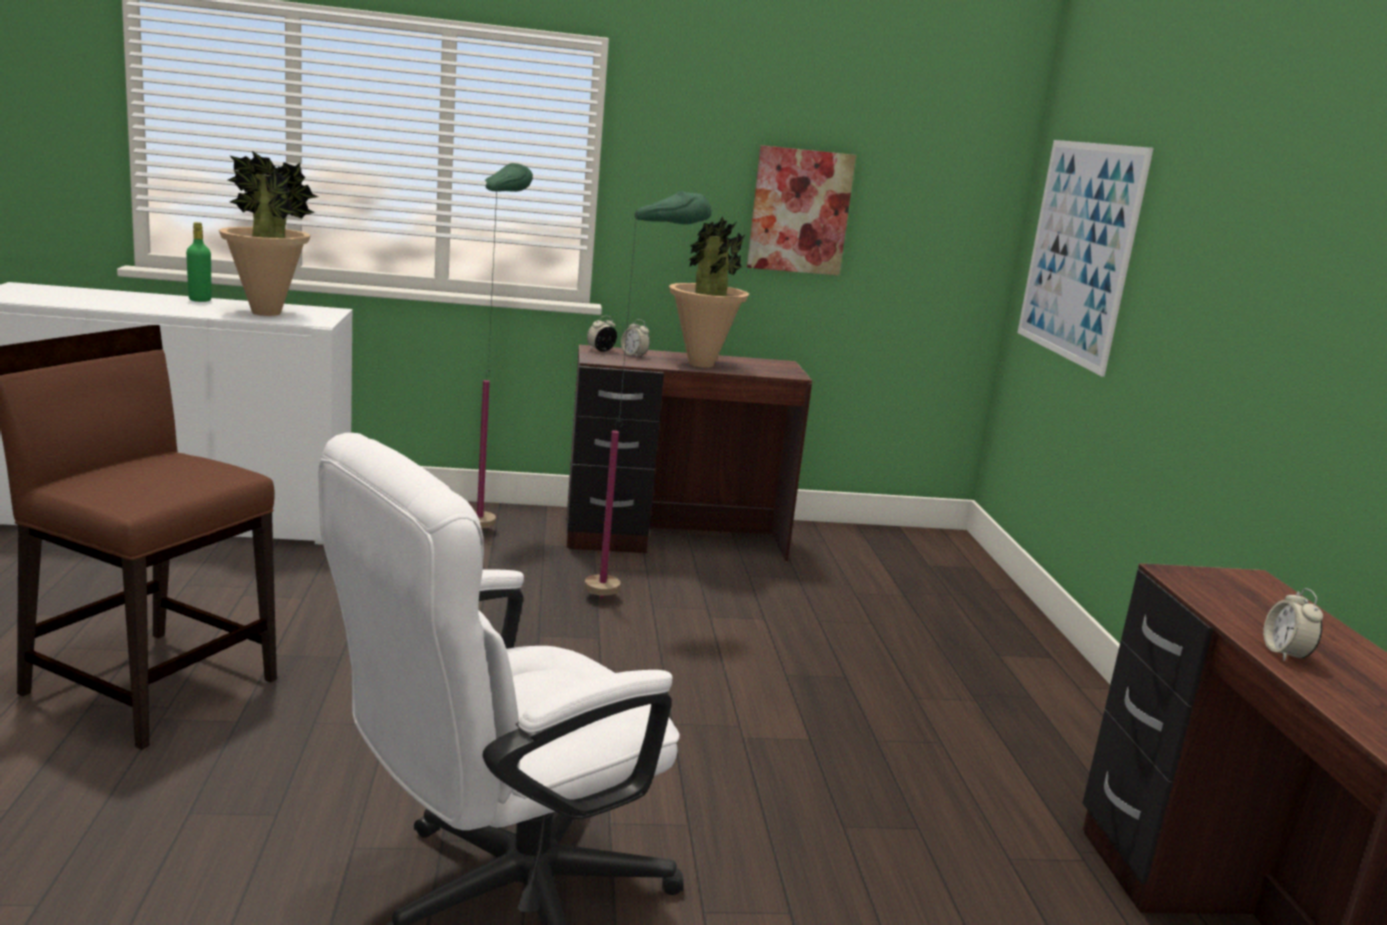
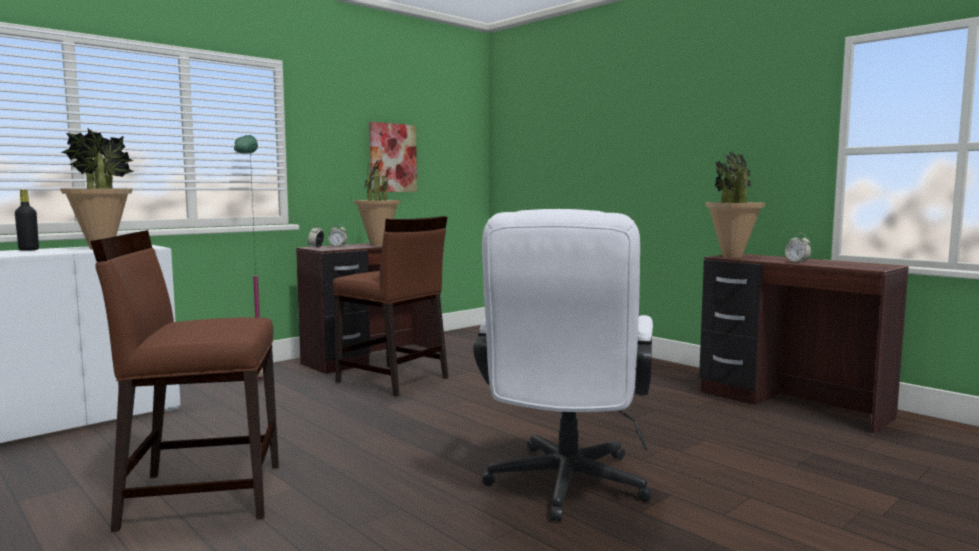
camera: 35 degrees left, 10 degrees down
(200, 300) = (28, 250): green bottle -> black bottle
(628, 593) = (393, 380): green floor lamp -> brown chair
(1079, 251) = (540, 160): picture -> none
(1201, 583) = (732, 257): none -> potted plant

